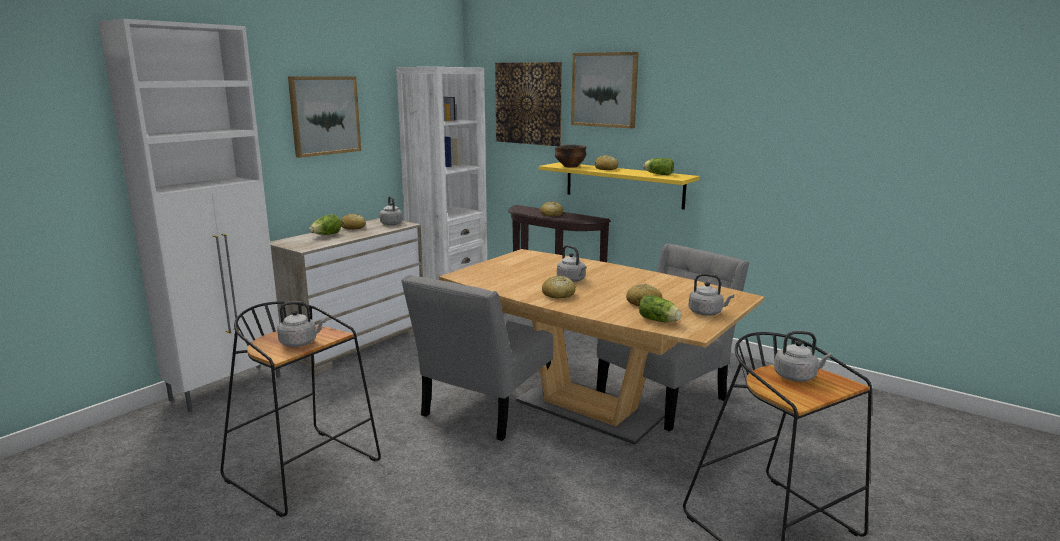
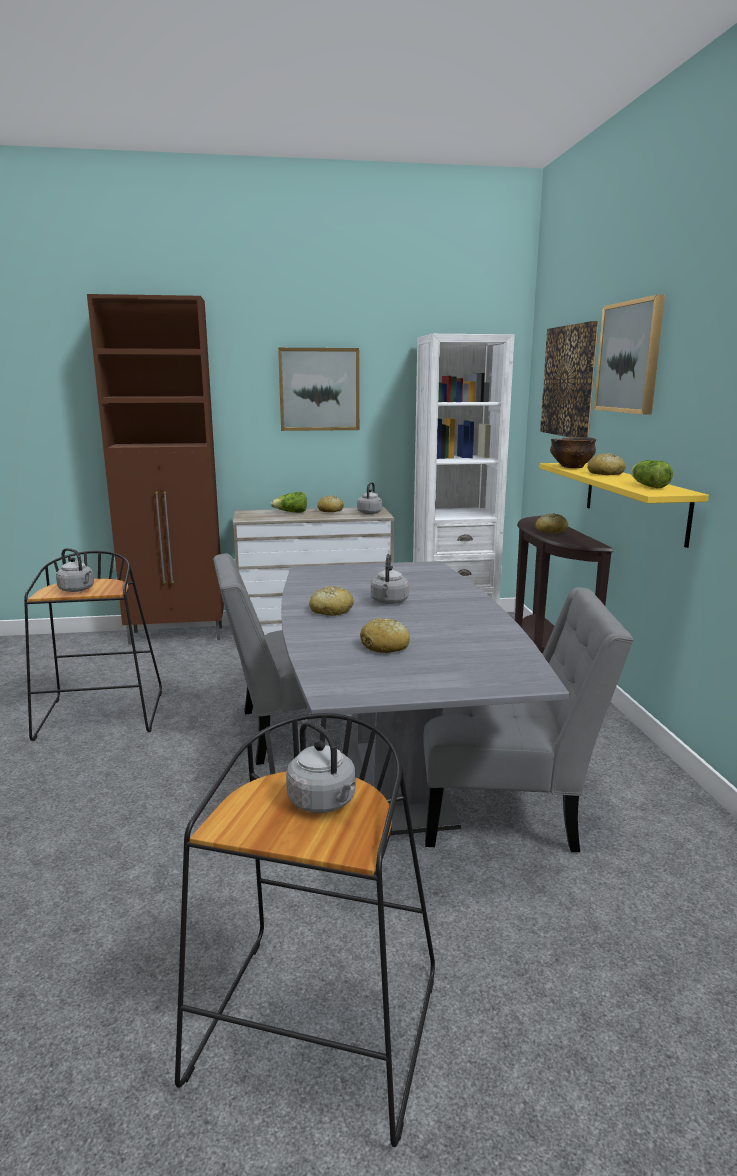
camera: 45 degrees right, 0 degrees up
(228, 387) = (178, 636): white cabinet -> brown cabinet
(590, 409) = (393, 778): brown dining table -> grey dining table
(660, 321) = (339, 669): lettuce -> none
(707, 313) = (421, 681): grey kettle -> none

